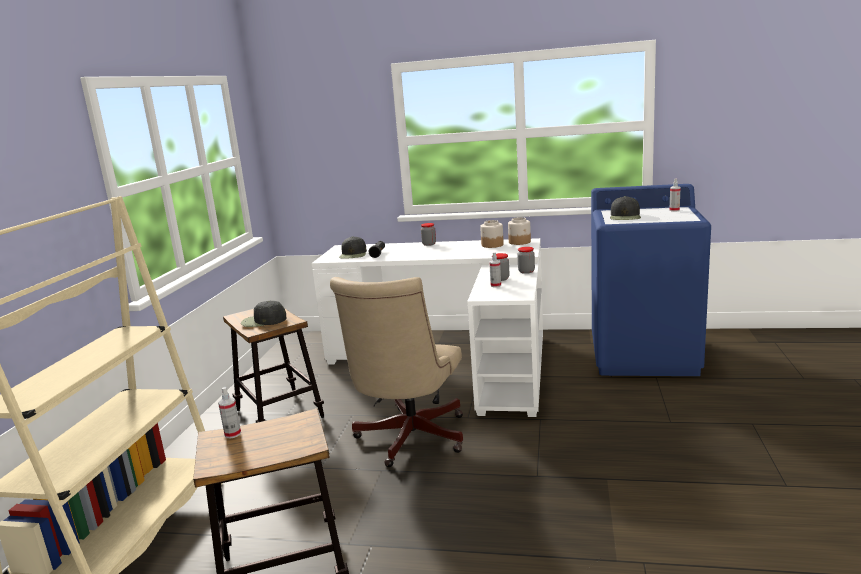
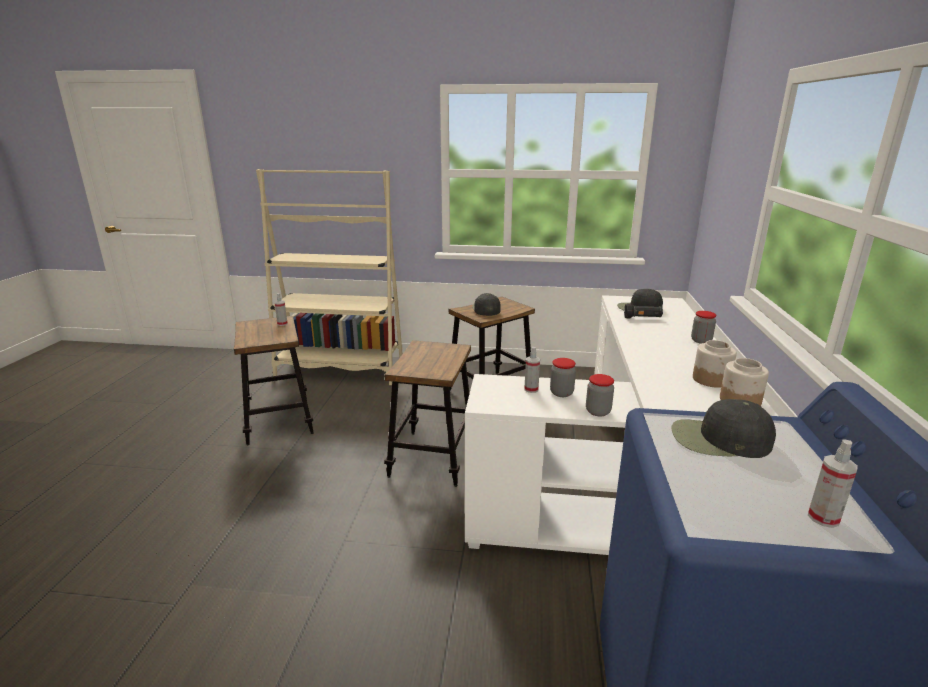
camera: 85 degrees right, 5 degrees up
(408, 440) = (432, 457): beige office chair -> stool

